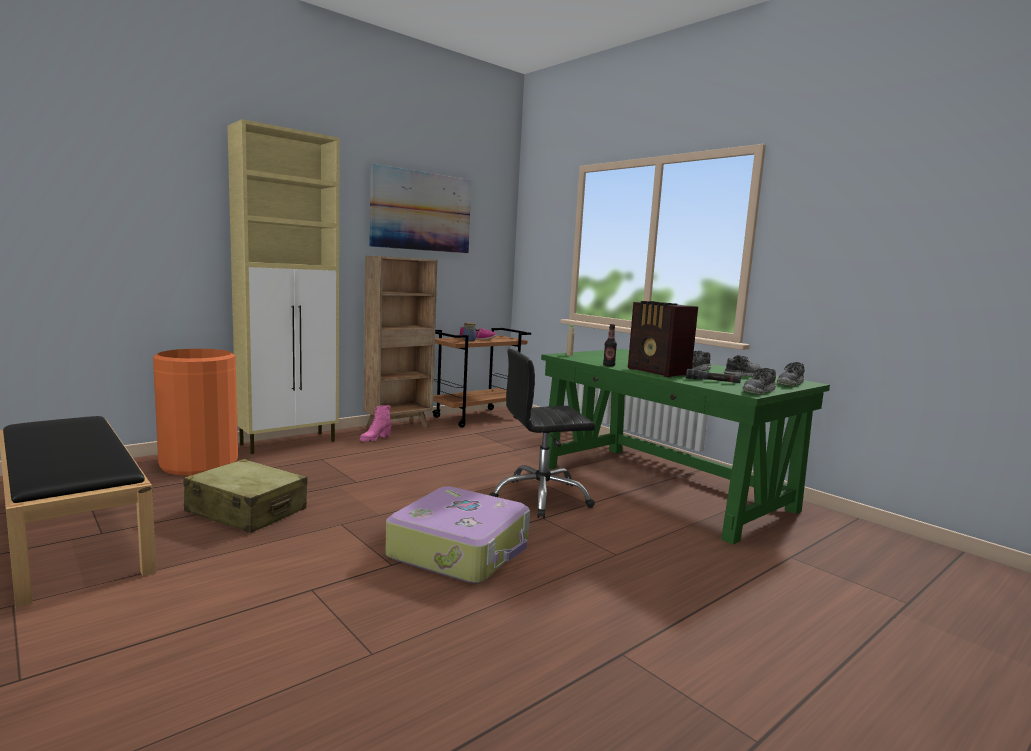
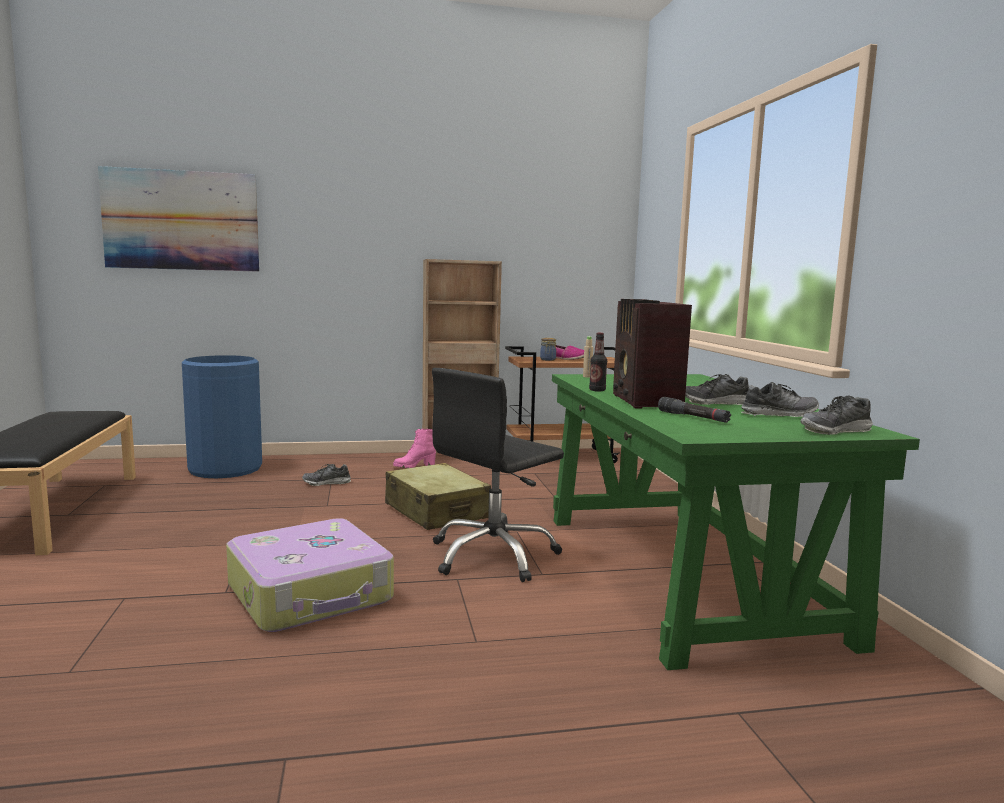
camera: 30 degrees right, 0 degrees up
(199, 464) = (225, 469): orange trash can -> blue trash can
(247, 511) = (192, 516): beige suitcase -> beige suitcase (436, 512)
(289, 443) = (329, 460): beige cabinet -> none
(421, 211) = (497, 206): picture -> picture (182, 220)
(541, 497) = (493, 556): black office chair -> black office chair turned 60 degrees counterclockwise
(759, 391) = (726, 435): shoe -> shoe (326, 483)

